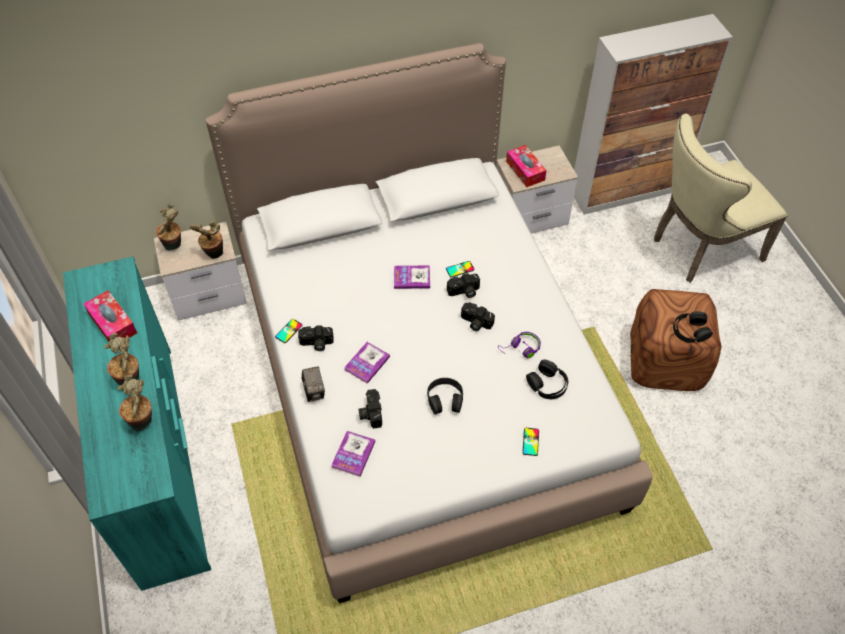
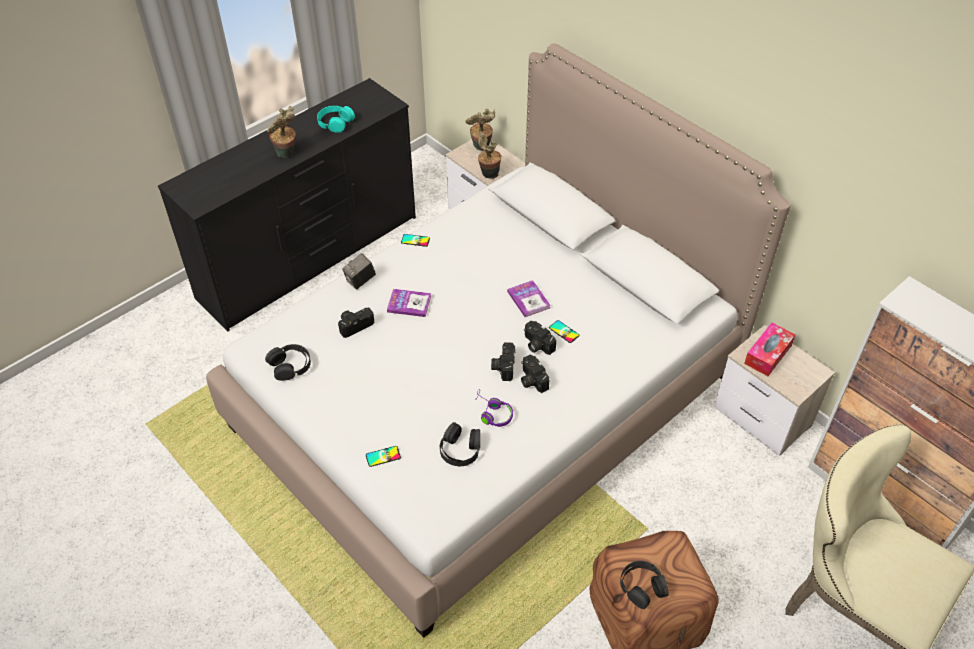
camera: 65 degrees right, 5 degrees down
(112, 323) = (335, 122): tissue box -> turquoise headphones
(144, 422) = (252, 177): potted plant -> none
(159, 459) = (311, 257): turquoise dresser -> black dresser
(316, 343) = (412, 263): camera -> camera (531, 380)
(353, 454) = (307, 329): book -> none
(445, 399) = (398, 373): black headphones -> black headphones (290, 365)

